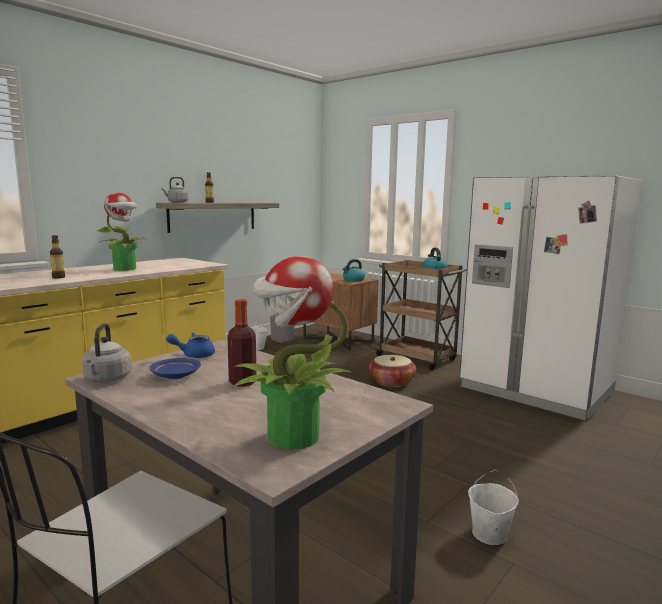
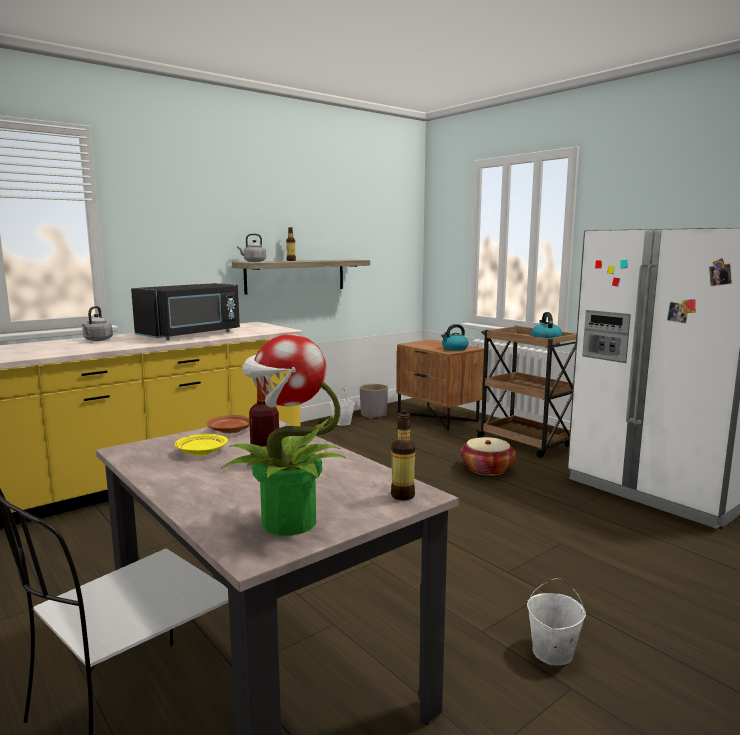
camera: 10 degrees right, 0 degrees up
(58, 277) = (121, 343): bottle -> bottle (402, 495)
(107, 379) = (134, 453): grey kettle -> grey kettle (97, 340)
(125, 269) = (192, 335): potted plant -> black microwave
(175, 375) = (201, 452): blue plate -> yellow plate
(194, 355) = (230, 431): blue teapot -> brown plate

